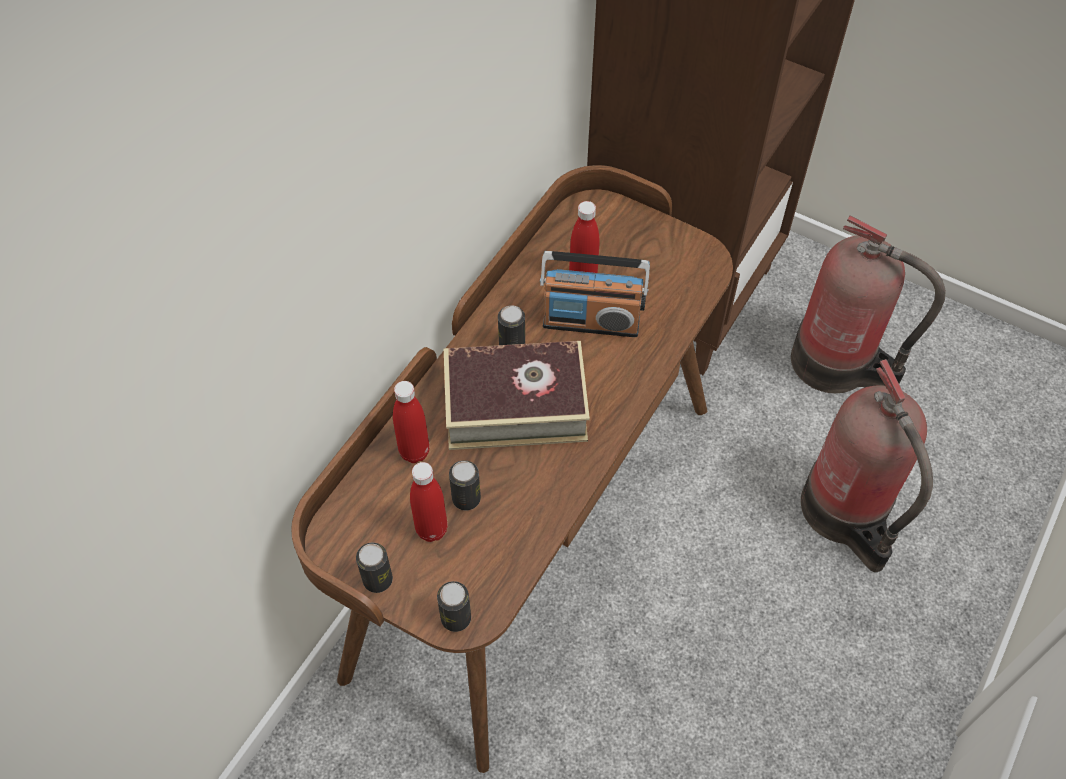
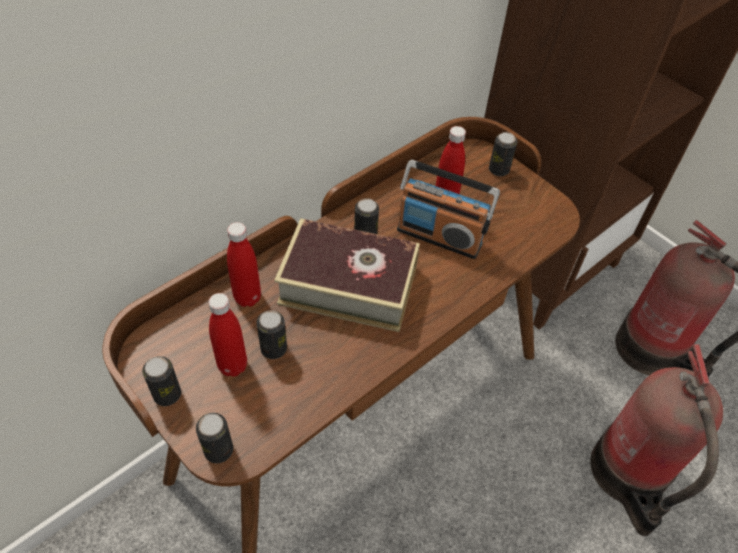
camera: 15 degrees right, 5 degrees down
(627, 222) = (499, 170): none -> can

